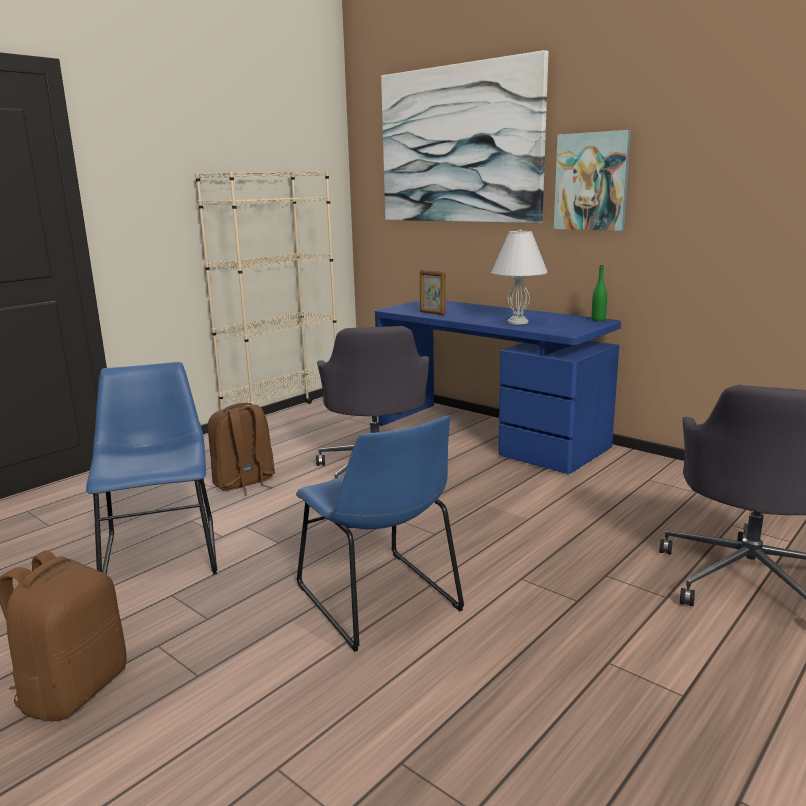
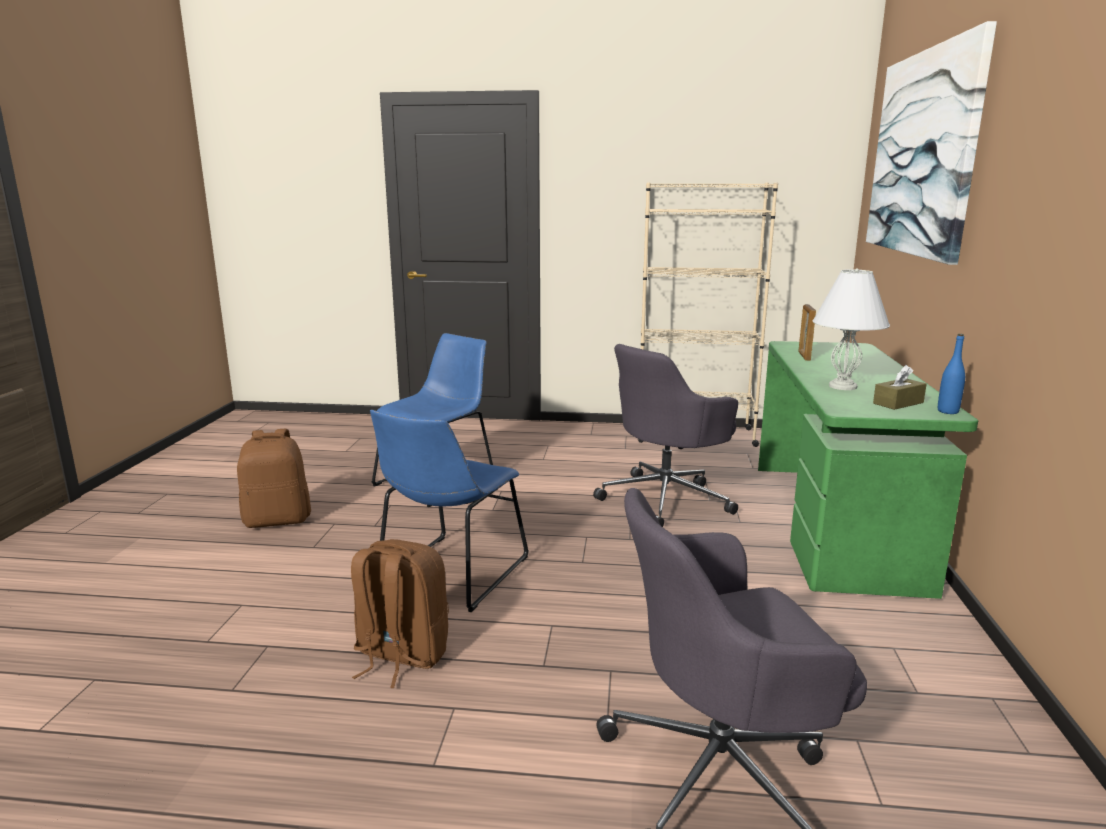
camera: 55 degrees right, 0 degrees up
(244, 483) = (563, 465): brown backpack -> brown backpack (400, 656)
(488, 435) = (835, 522): blue desk -> green desk
(569, 322) = (898, 403): none -> brown tissue box
(591, 182) = (1000, 212): picture -> none
(598, 320) = (947, 411): green bottle -> blue bottle

